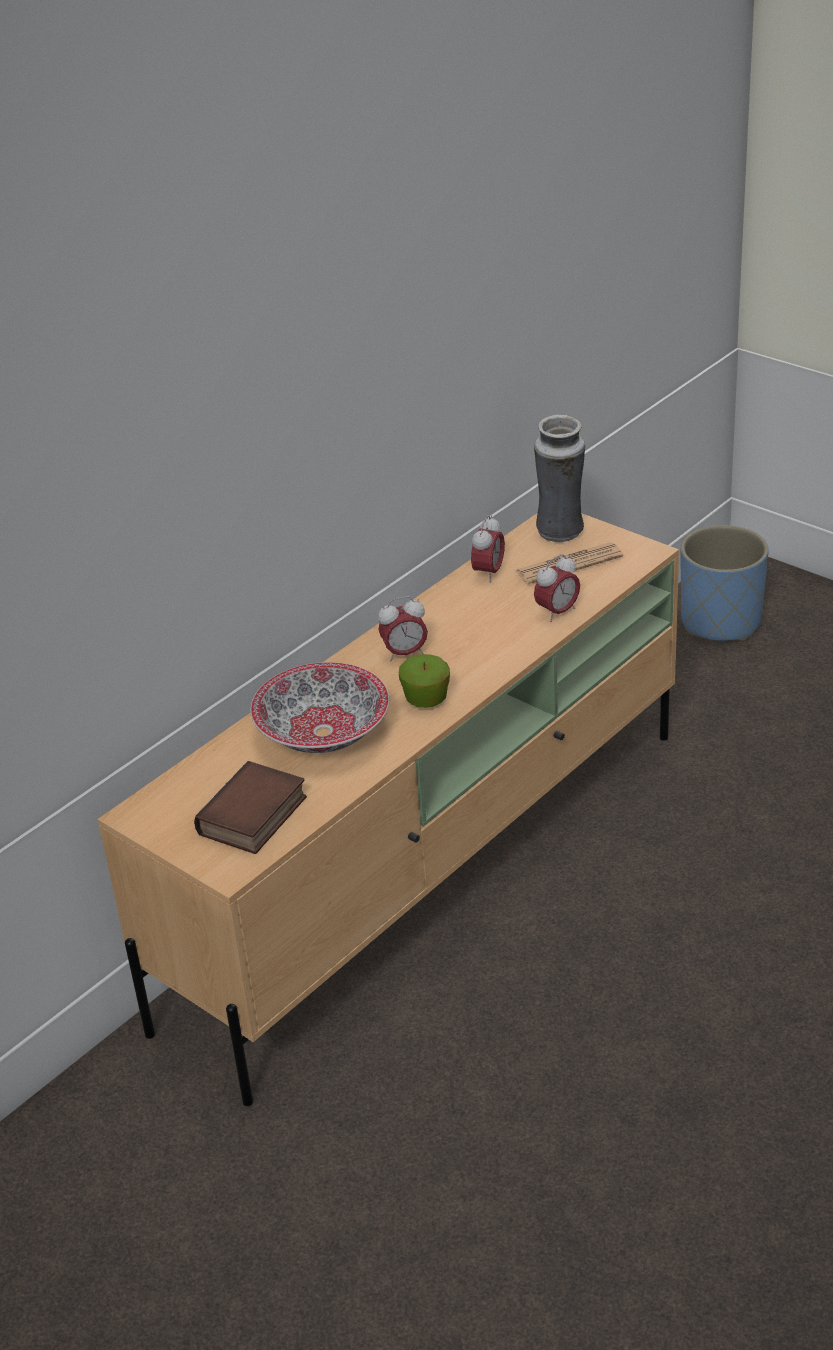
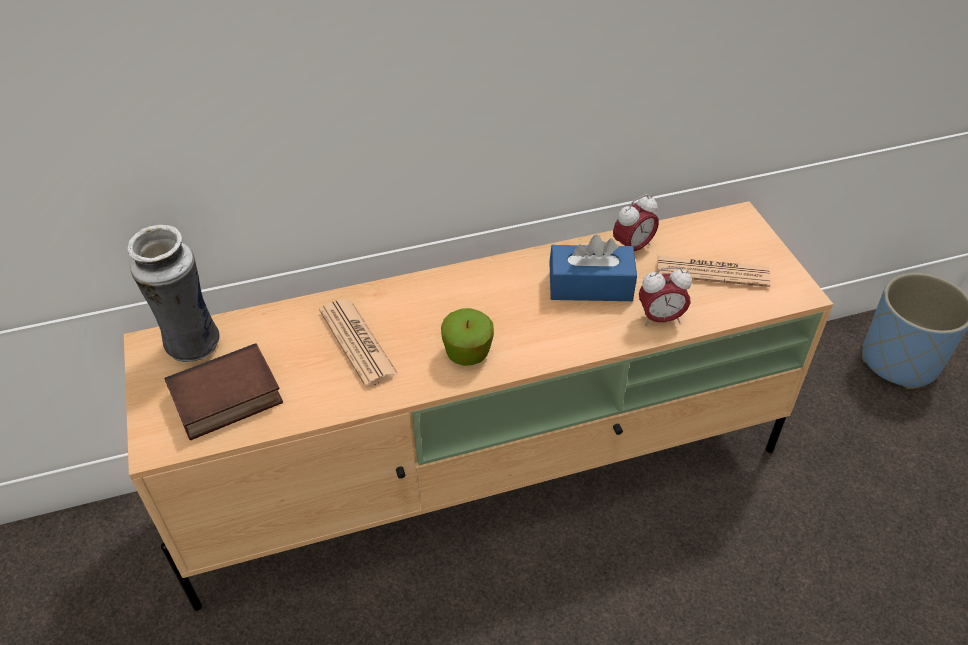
camera: 30 degrees right, 10 degrees up
(324, 732) = (358, 342): bowl -> newspaper
(404, 653) = (492, 295): alarm clock -> none
(480, 613) = (590, 286): none -> blue tissue box
(560, 533) = (731, 235): vase -> vase (193, 347)

